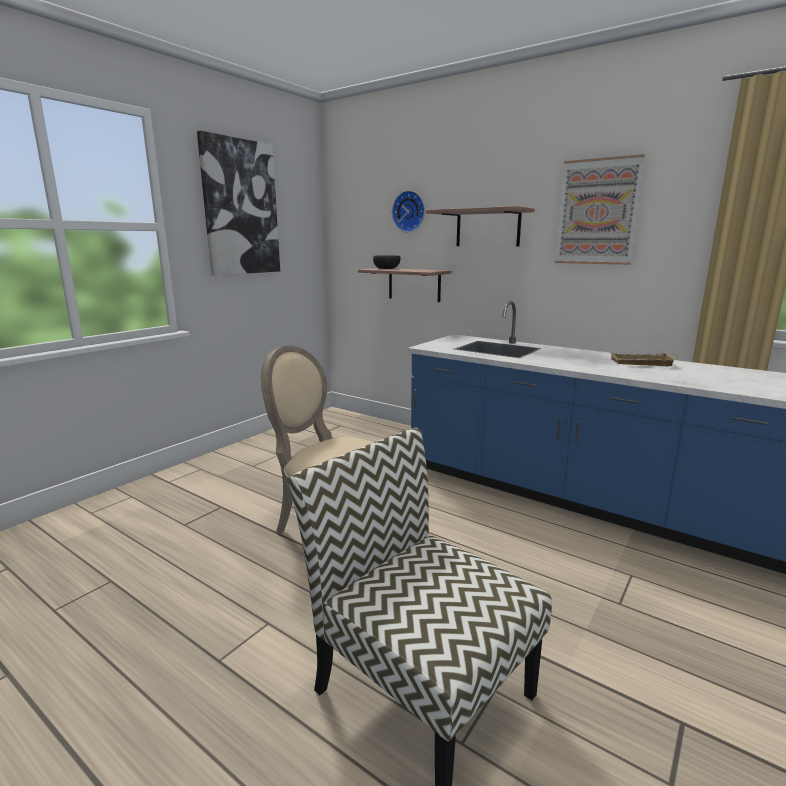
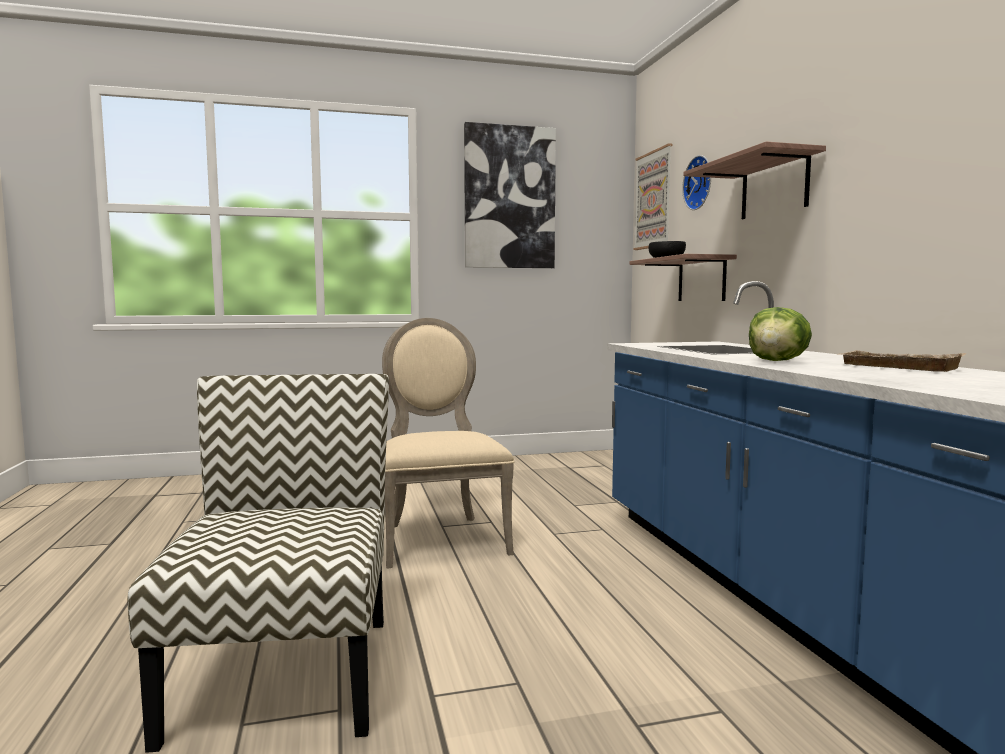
camera: 40 degrees right, 10 degrees down
(579, 364) = (777, 361): none -> lettuce
(597, 212) = (905, 130): picture -> picture (653, 200)

